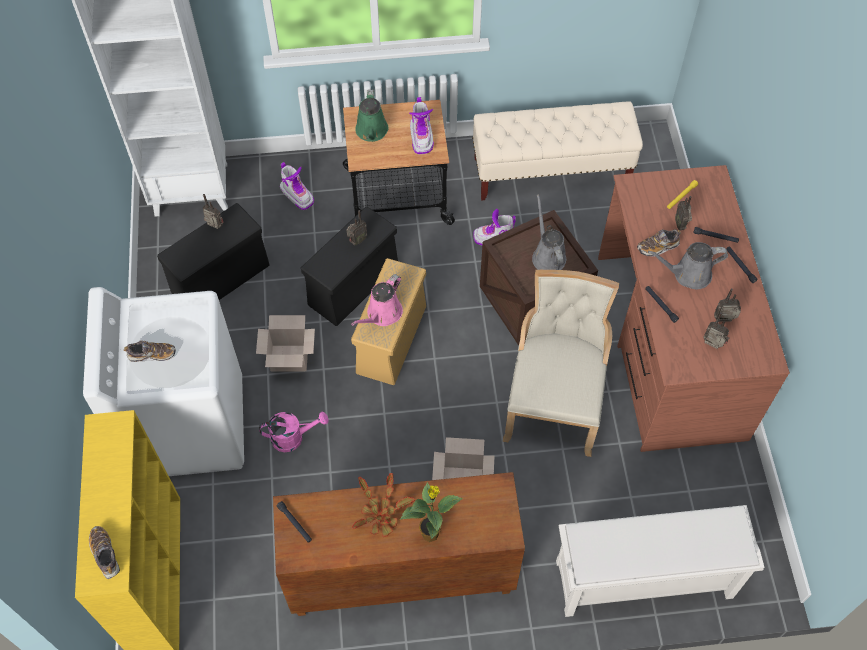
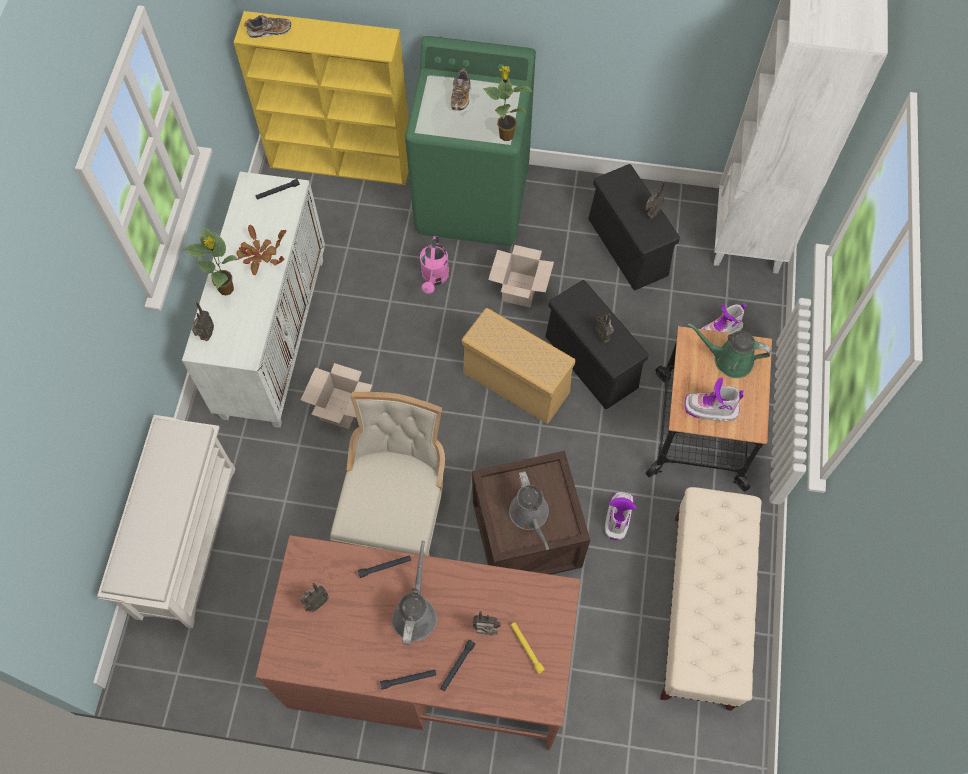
camera: 105 degrees right, 5 degrees up
(188, 425) = (473, 200): white washing machine -> green washing machine
(196, 303) = (505, 134): none -> potted plant
(382, 314) = (506, 339): pink watering can -> none
(400, 575) = (273, 335): brown cabinet -> white cabinet
(547, 256) = (530, 515): grey watering can -> grey watering can turned 75 degrees clockwise
(553, 402) = (397, 517): beige chair -> beige chair turned 105 degrees counterclockwise
(657, 247) = (462, 592): shoe -> none
(724, 321) = (342, 629): radio -> radio (206, 335)

